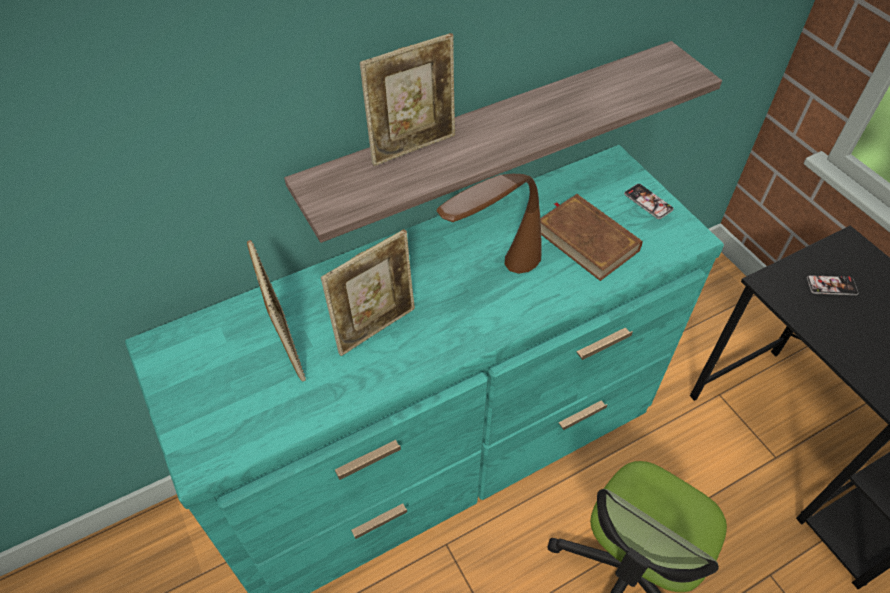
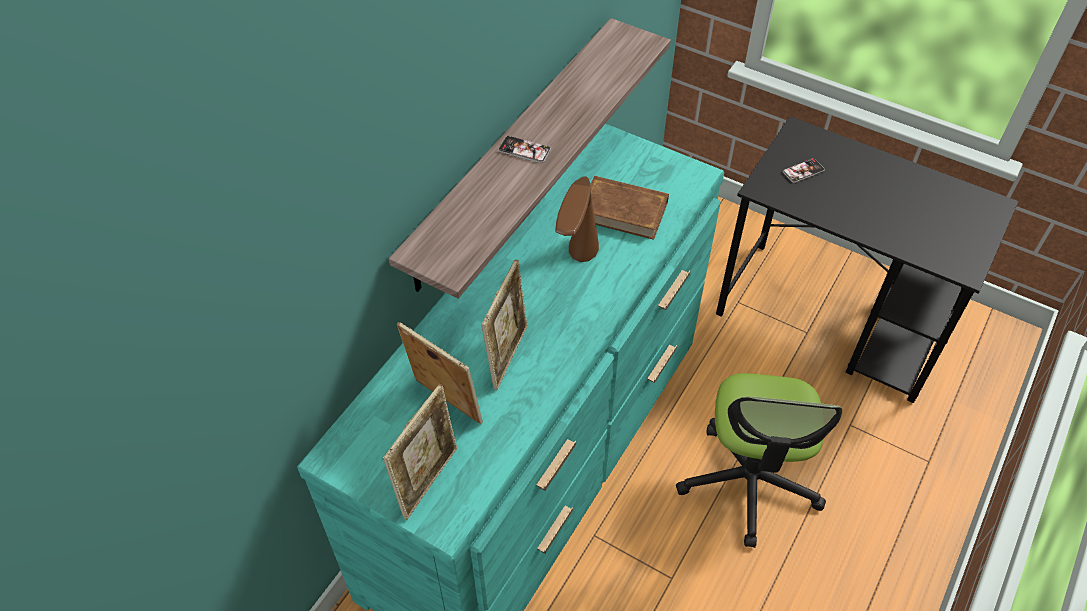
camera: 30 degrees left, 0 degrees up
(413, 147) = (475, 189): picture frame -> picture frame (428, 480)
(648, 202) = (648, 159): phone -> phone (524, 150)

